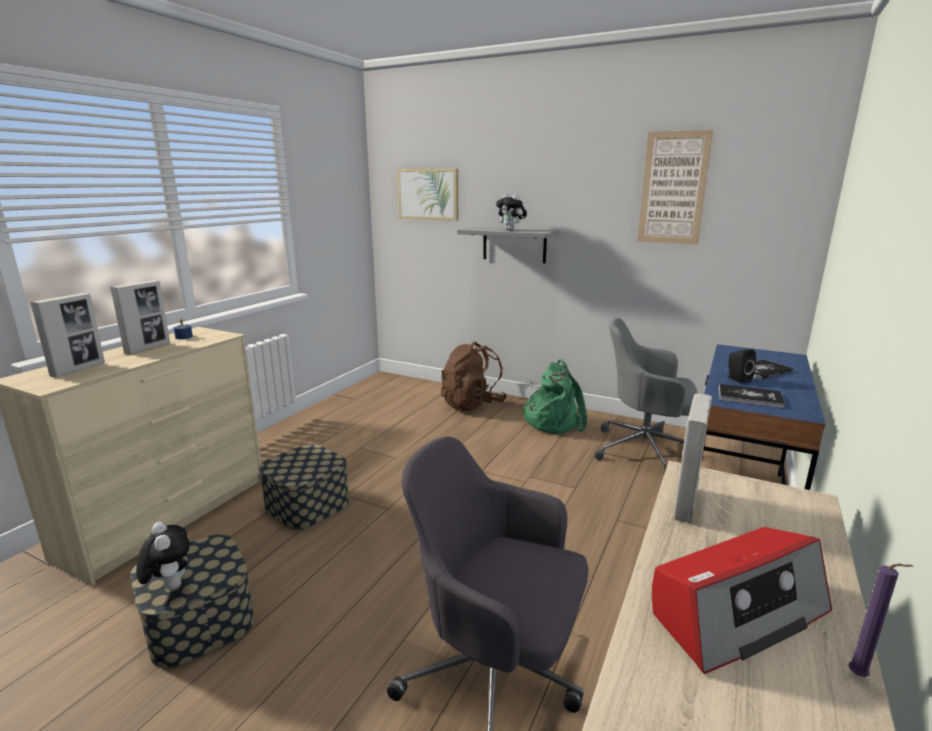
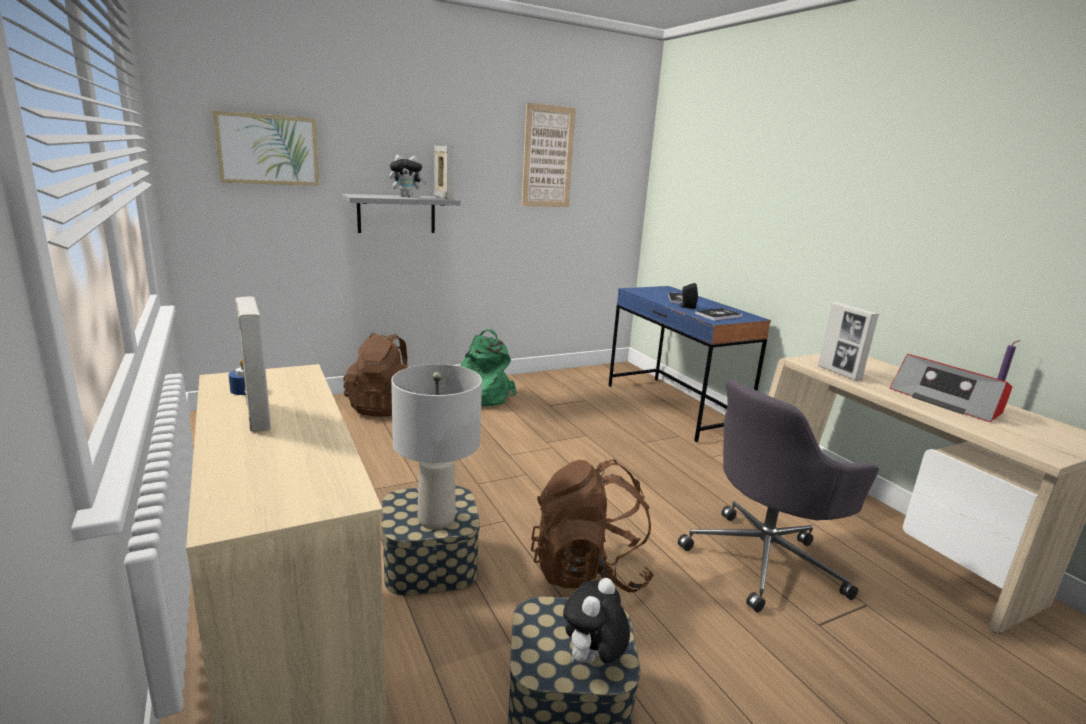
camera: 55 degrees left, 0 degrees up
(78, 369) = (280, 470): picture frame -> picture frame (443, 197)
(169, 585) = (592, 660): plush toy -> plush toy turned 60 degrees counterclockwise
(294, 469) = (437, 519): none -> grey table lamp
(360, 571) = (588, 571): none -> brown backpack
(645, 450) = (573, 392): grey office chair -> none
(736, 612) = (947, 401): radio -> radio turned 135 degrees clockwise

